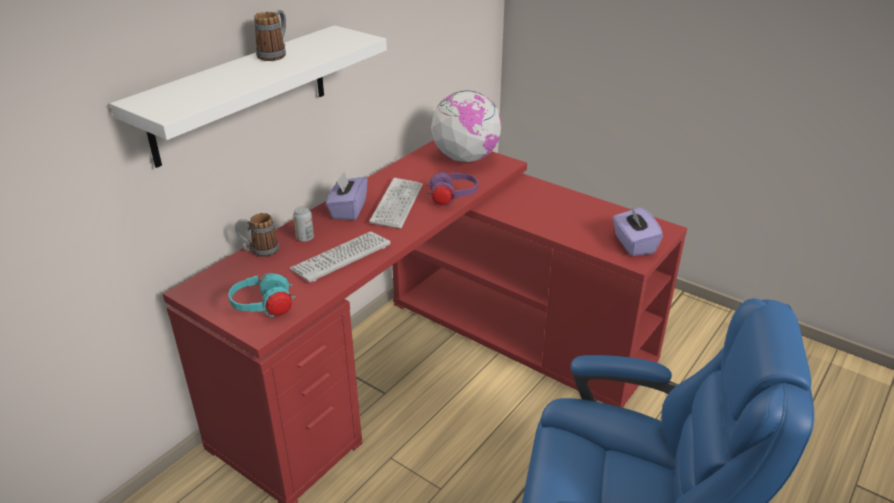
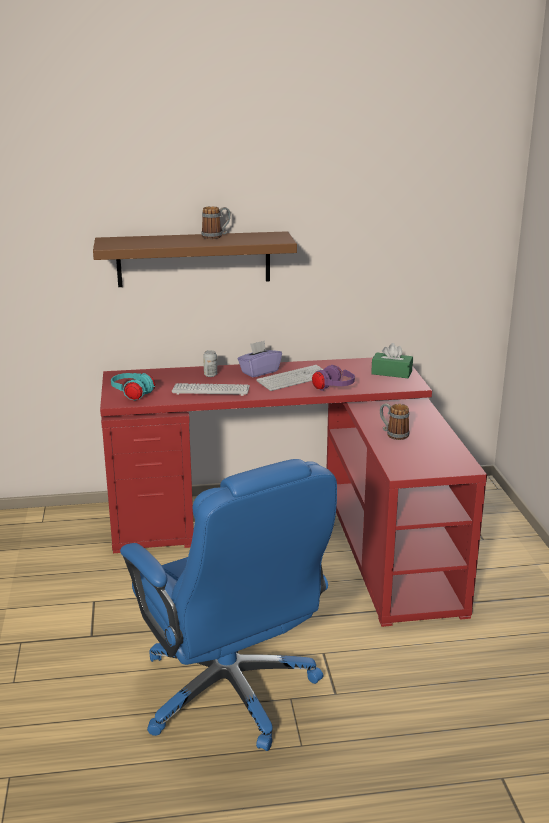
camera: 45 degrees right, 10 degrees down
(241, 94) = (194, 259): white shelf -> brown shelf
(259, 250) = (177, 371): mug -> mug (393, 434)
(465, 158) = (391, 373): globe -> green tissue box
(633, 244) = (420, 464): purple tissue box -> none

